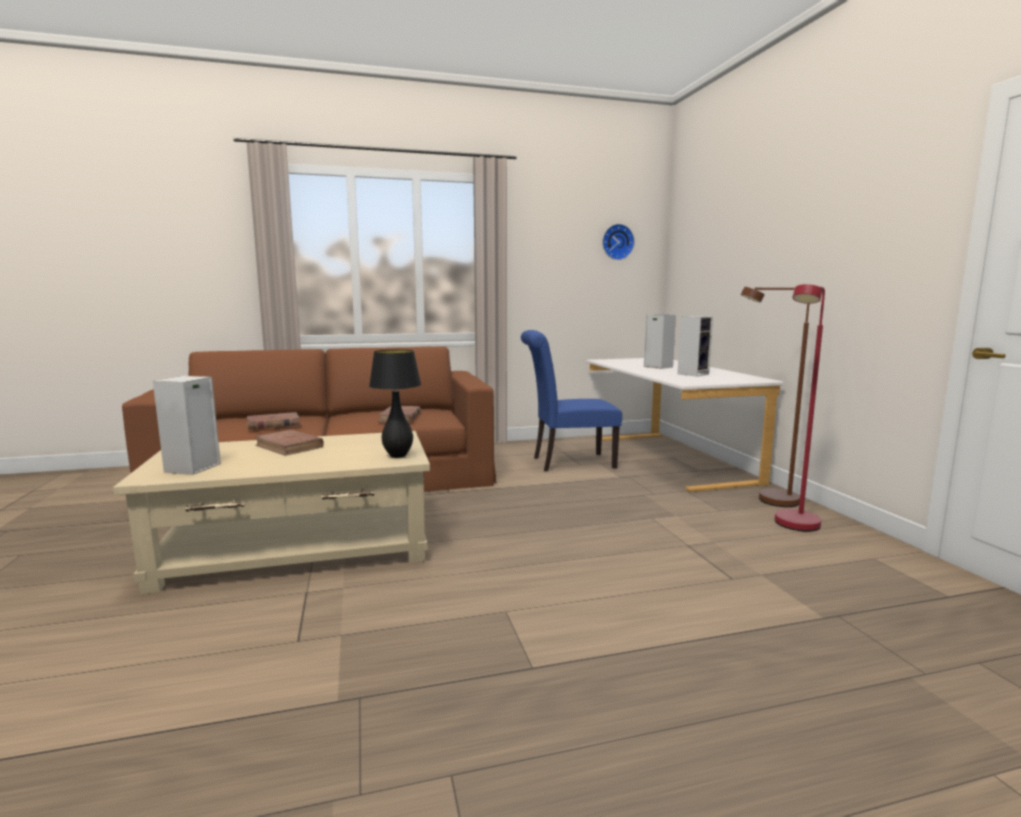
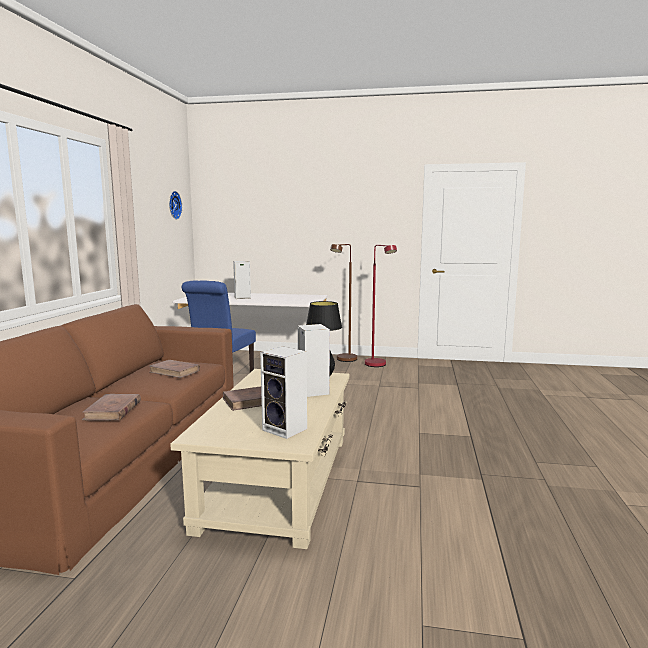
camera: 65 degrees left, 0 degrees up
(693, 374) = (281, 298): speaker -> speaker (312, 391)

